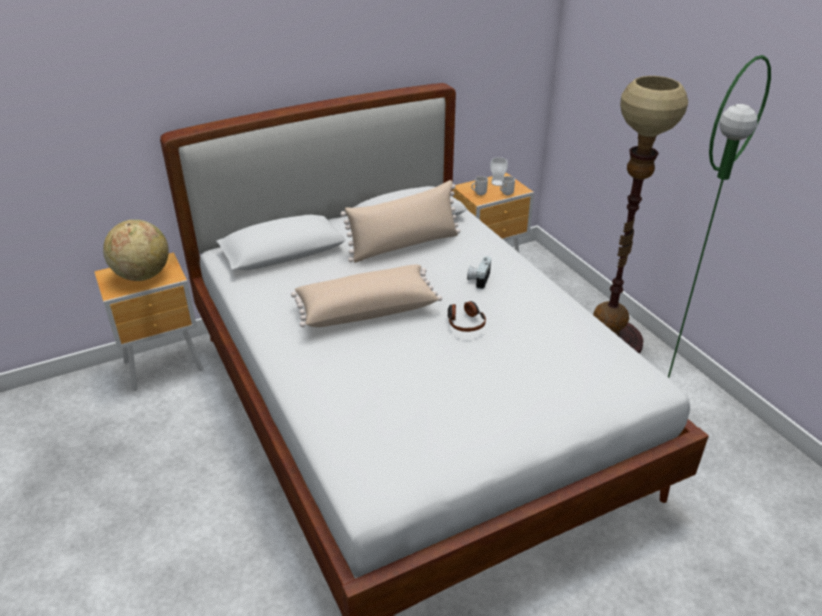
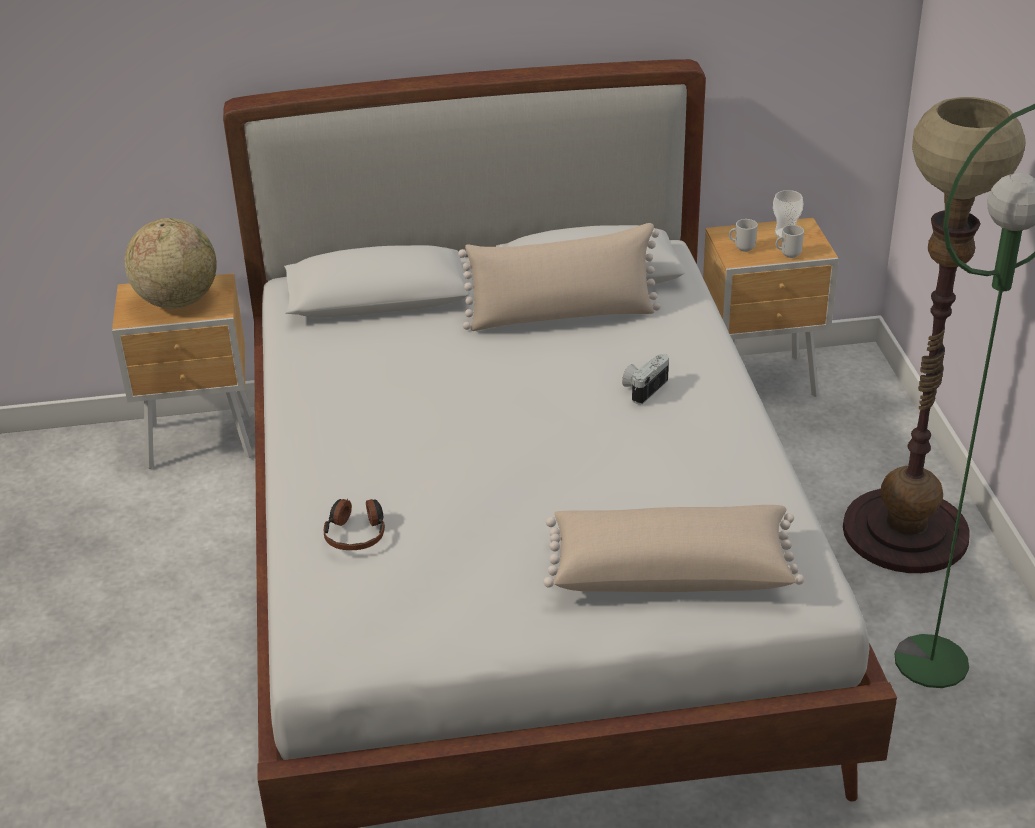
camera: 20 degrees right, 0 degrees up
(366, 309) = (450, 404): beige pillow -> beige pillow (670, 570)
(465, 322) = (583, 449): headphones -> headphones (356, 532)

